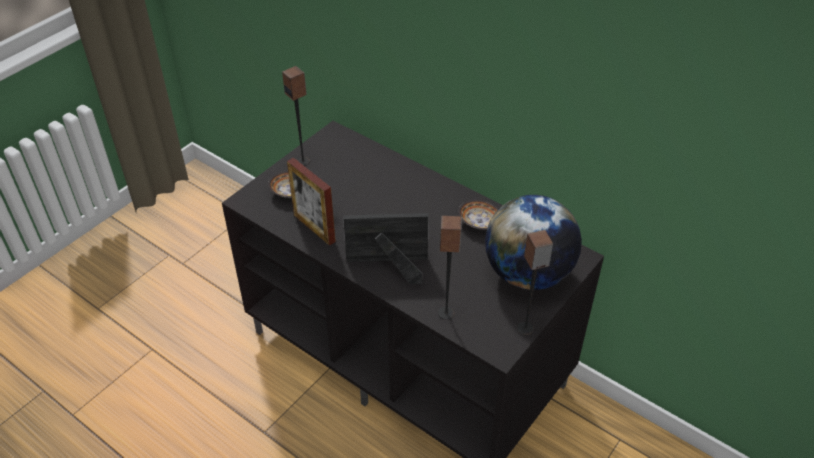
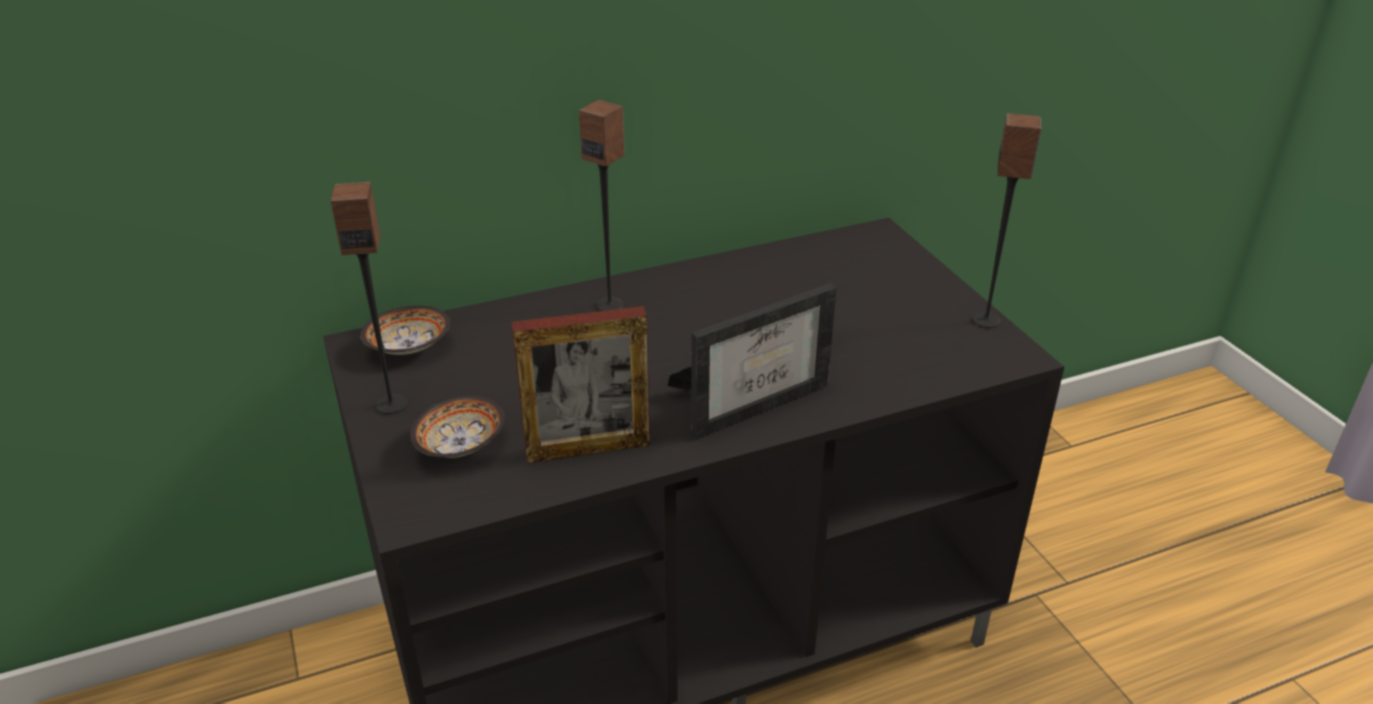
camera: 60 degrees left, 10 degrees down
(385, 265) = (754, 400): picture frame -> picture frame turned 150 degrees counterclockwise
(446, 313) = (909, 376): speaker -> speaker (610, 304)
(479, 223) = (740, 283): bowl -> bowl (409, 348)
(528, 274) = (880, 281): globe -> none

